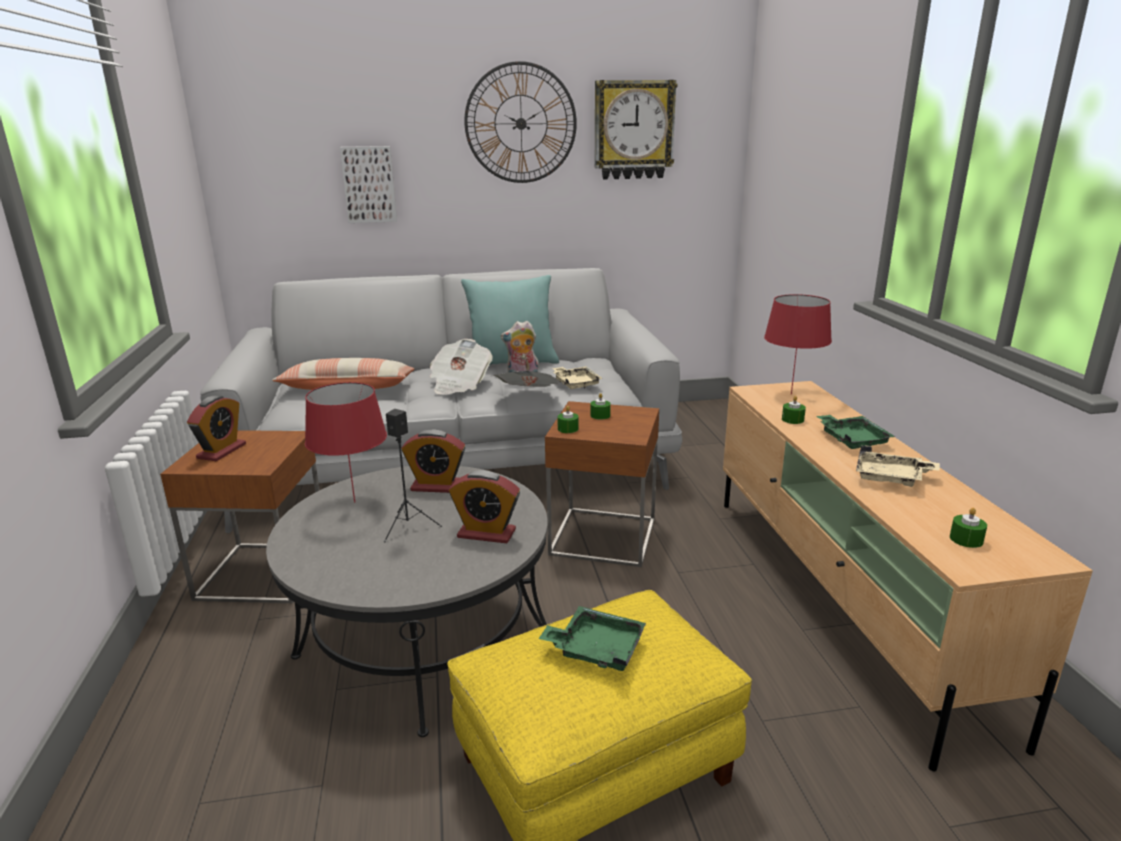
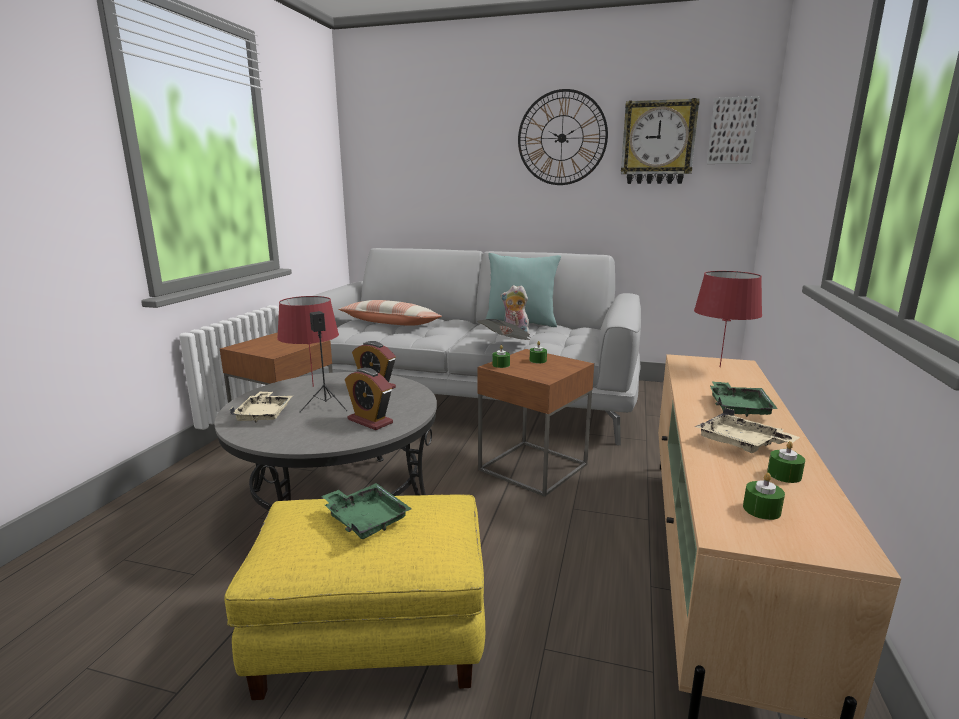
camera: 25 degrees right, 5 degrees down
(221, 451) = (266, 342): alarm clock -> none
(369, 184) = (446, 183): picture -> picture (732, 131)
(459, 384) = (466, 330): newspaper -> none
(576, 383) = (553, 341): beige tray -> beige tray (264, 414)
(792, 419) = (695, 384): green candle -> green candle (784, 475)

